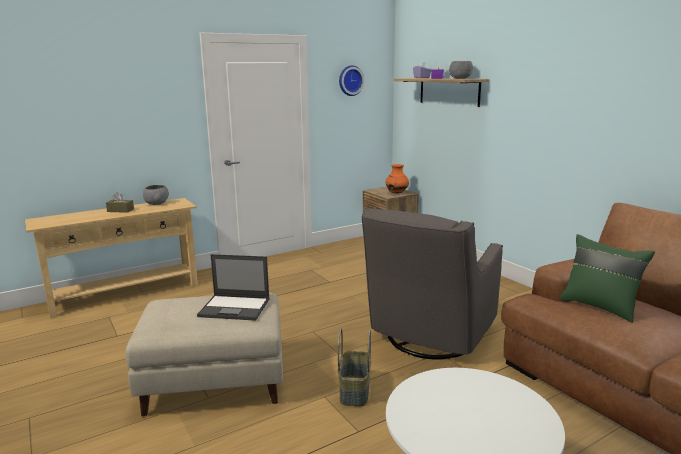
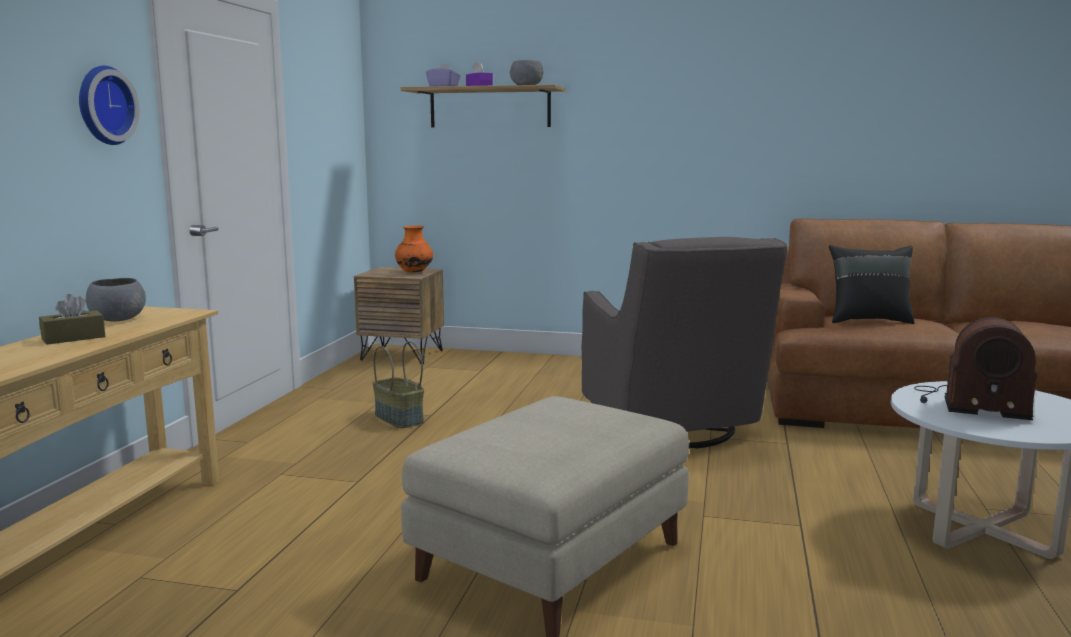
camera: 45 degrees left, 5 degrees down
(235, 307) = (576, 415): laptop -> none
(350, 80) = (324, 88): wall clock -> wall clock (103, 105)
(354, 390) = (716, 498): basket -> basket (398, 419)
(462, 401) = (969, 404): none -> radio
(599, 306) = (868, 320): green pillow -> black pillow

